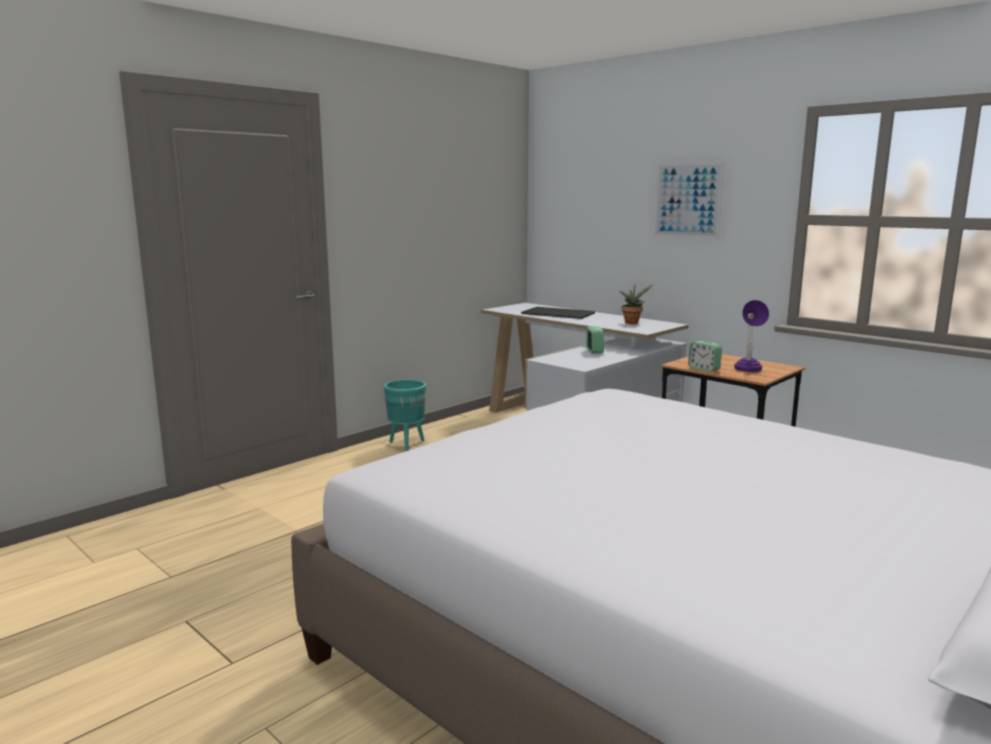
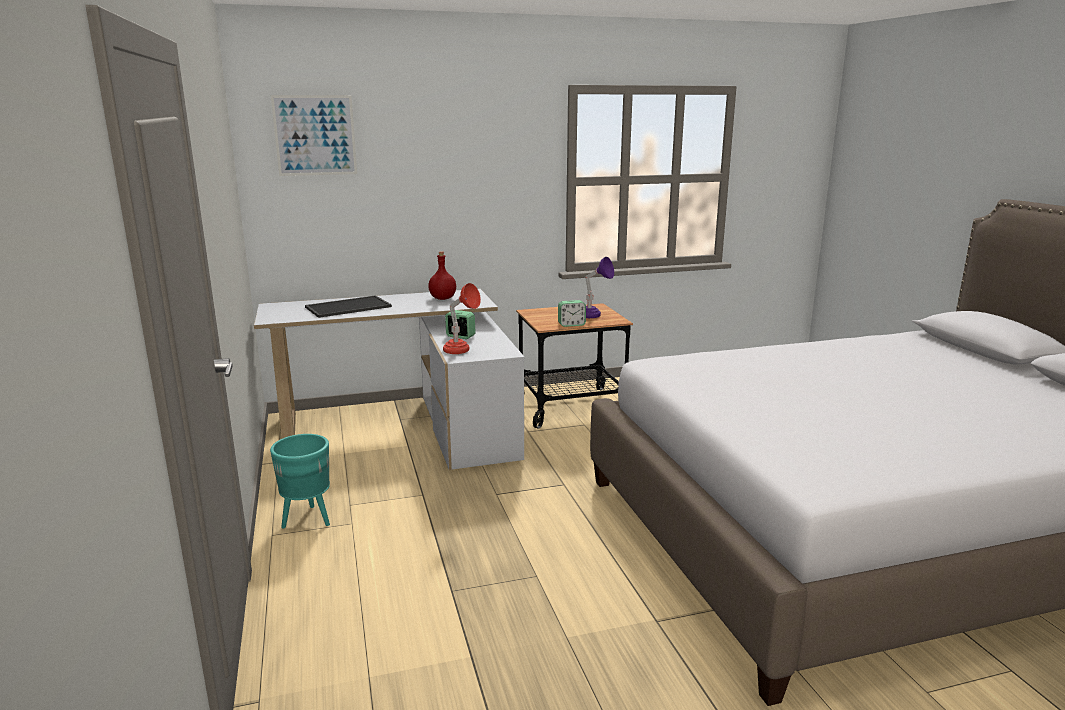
camera: 60 degrees left, 5 degrees up
(558, 357) = (461, 352): none -> red table lamp
(632, 322) = (443, 298): potted plant -> red bottle
(687, 200) = (463, 168): picture -> picture (315, 135)

